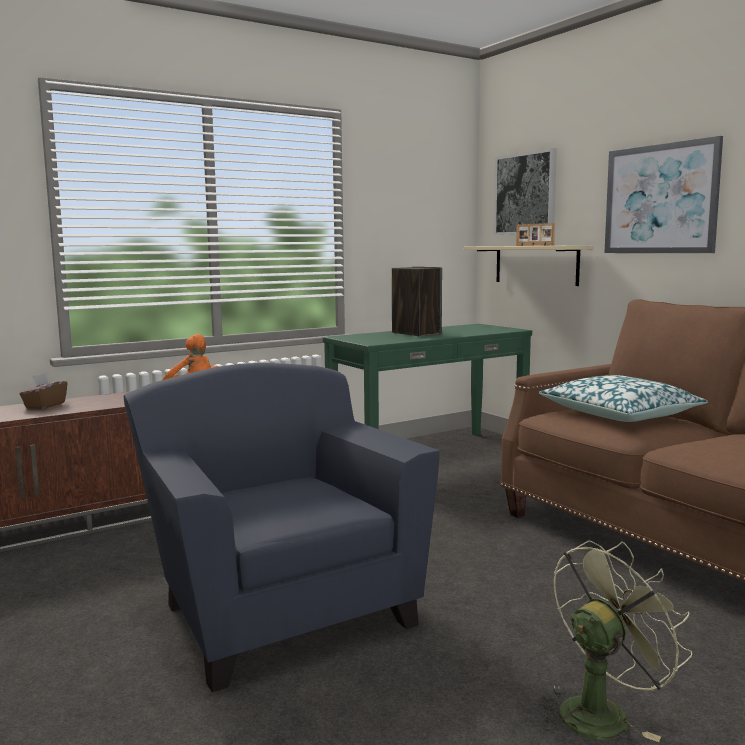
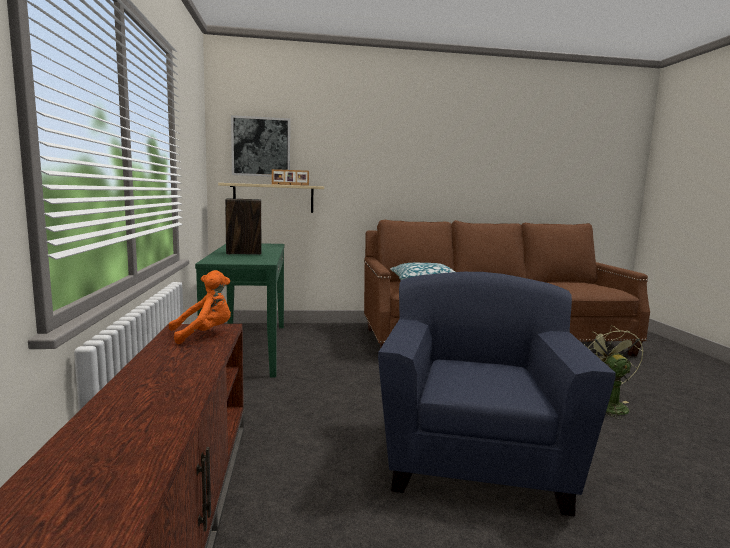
camera: 65 degrees left, 0 degrees up
(45, 405) = (131, 400): brown tissue box -> none
(279, 610) = (474, 457): blue armchair -> blue armchair turned 105 degrees clockwise
(660, 199) = (371, 162): picture -> none

